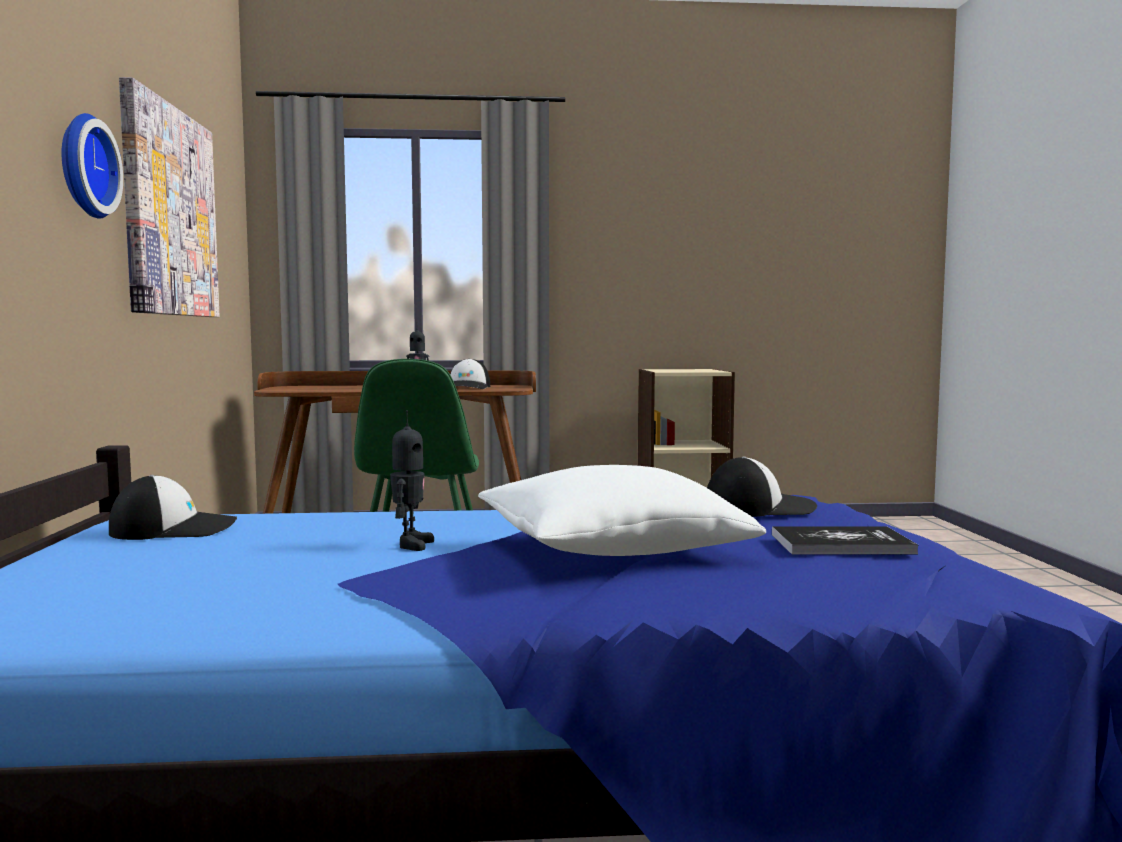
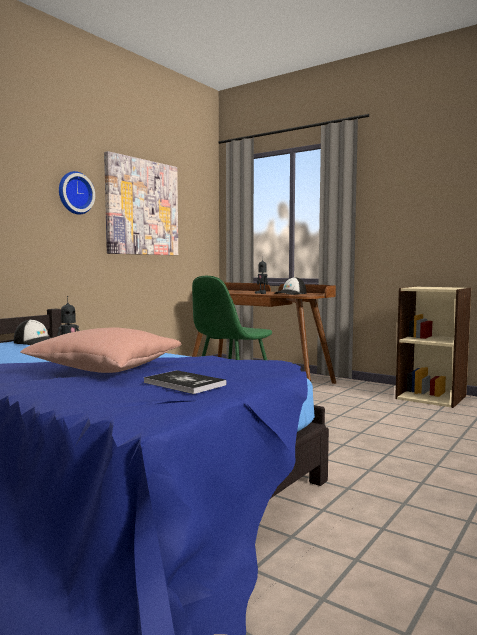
camera: 40 degrees right, 0 degrees up
(609, 549) = (106, 369): white pillow -> pink pillow
(759, 508) = (240, 365): cap -> none

